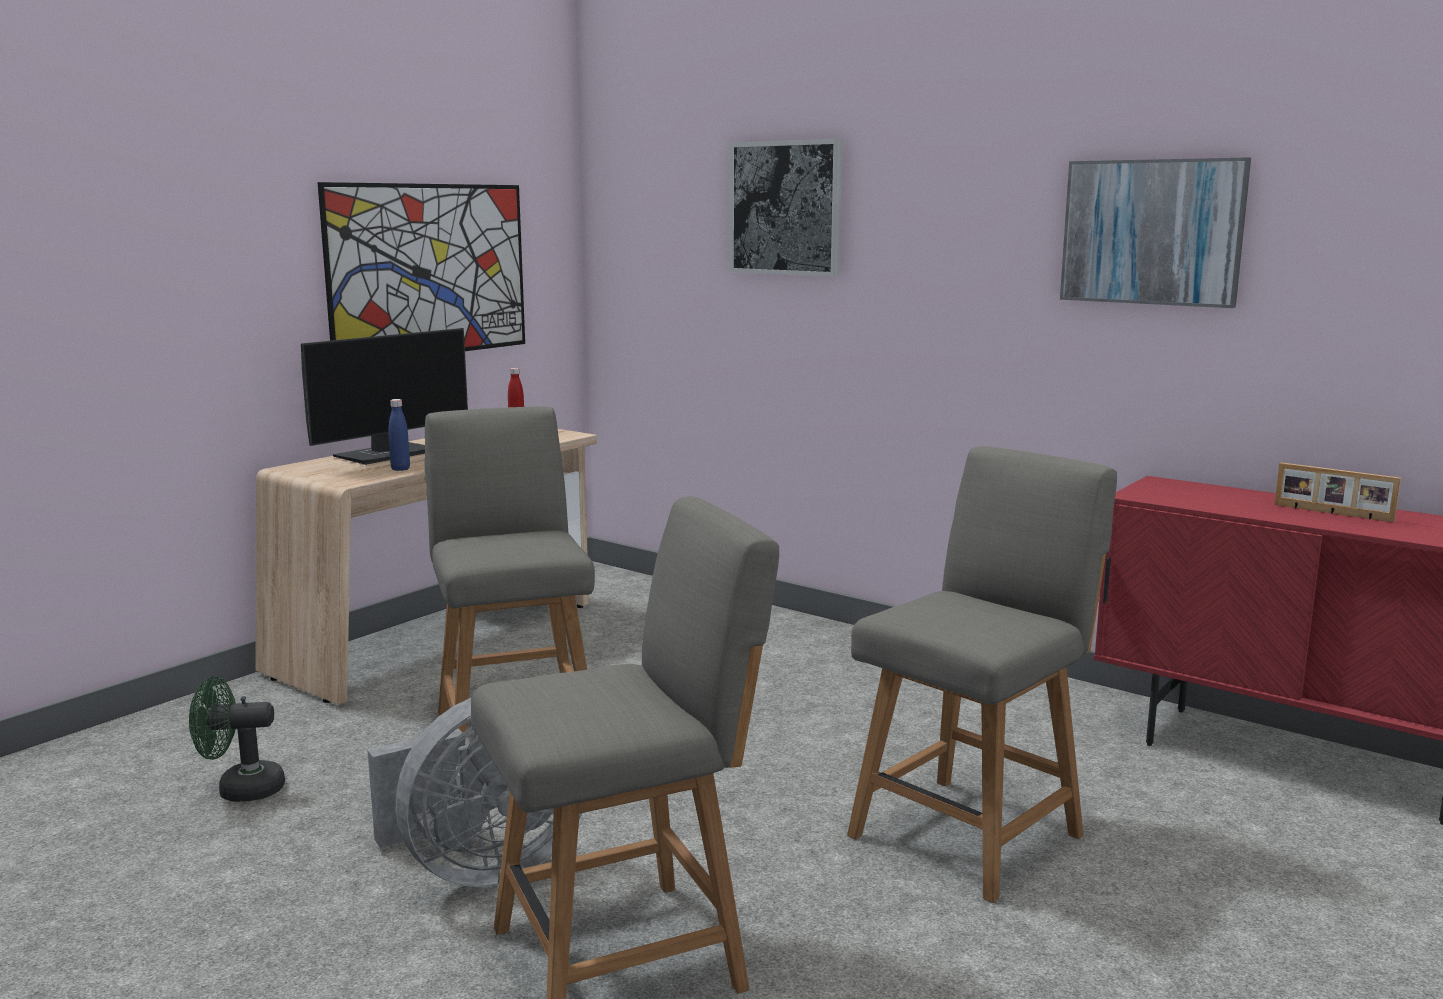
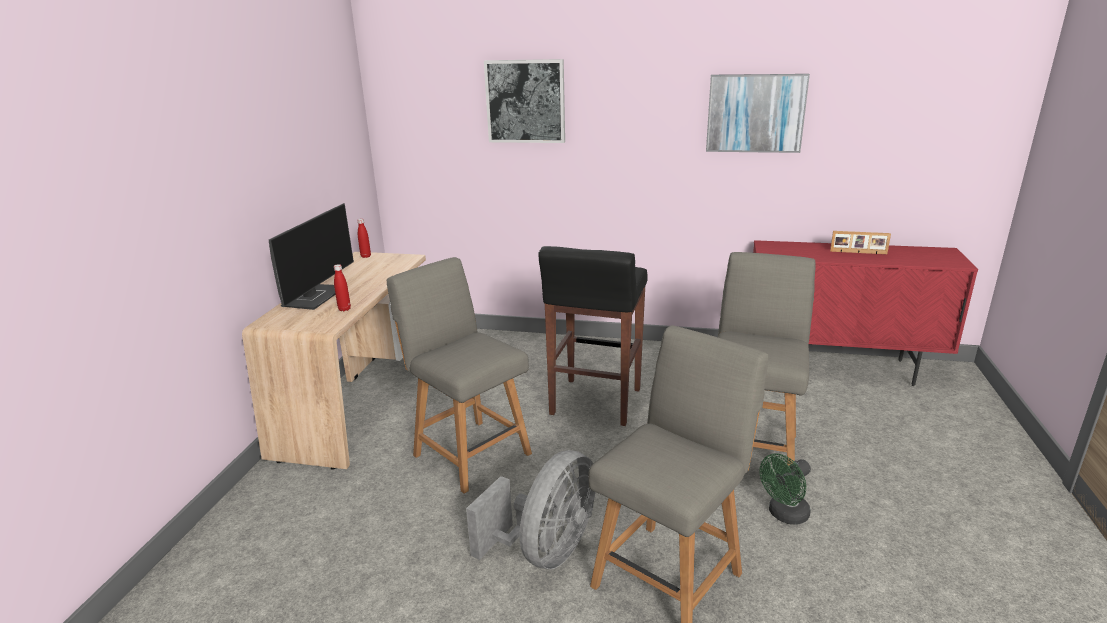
camera: 25 degrees left, 10 degrees up
(240, 789) = (345, 549): green fan -> green fan (784, 515)
(400, 469) = (344, 309): blue bottle -> red bottle
(430, 270) = (303, 164): picture -> none
(771, 711) = (595, 403): none -> black stool

